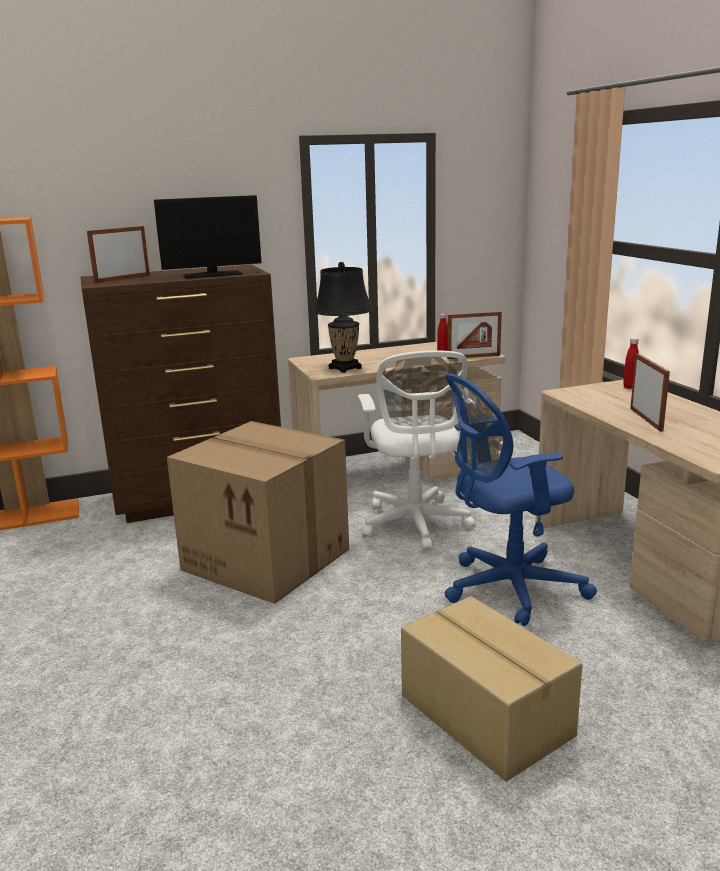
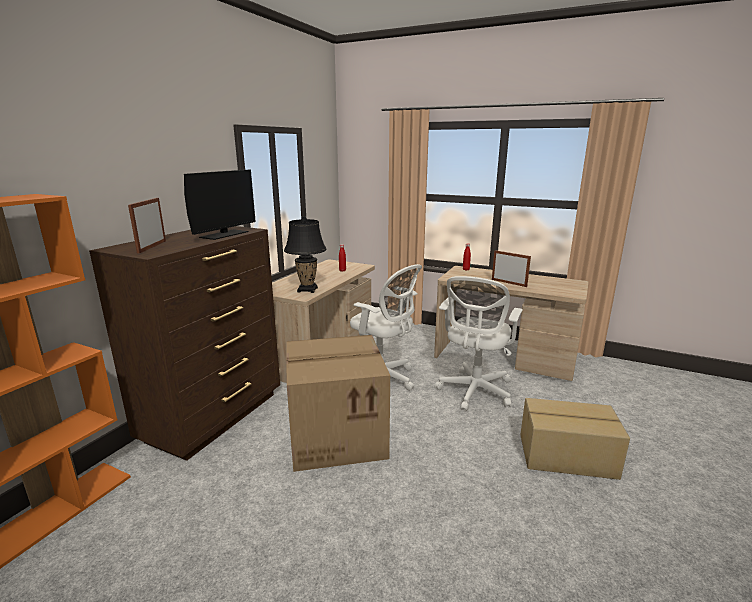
camera: 45 degrees left, 0 degrees up
(473, 357) = (361, 268): picture frame -> none
(507, 589) = (474, 392): blue office chair -> white office chair

